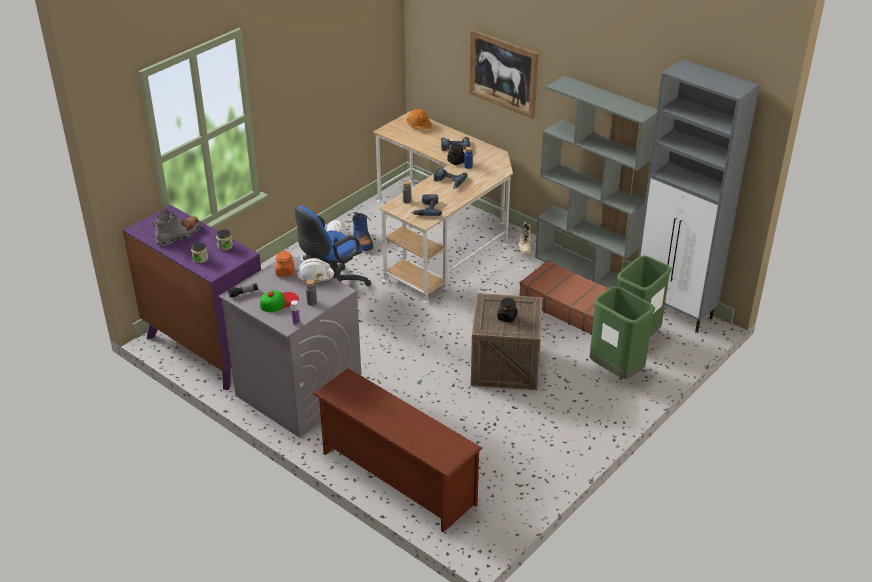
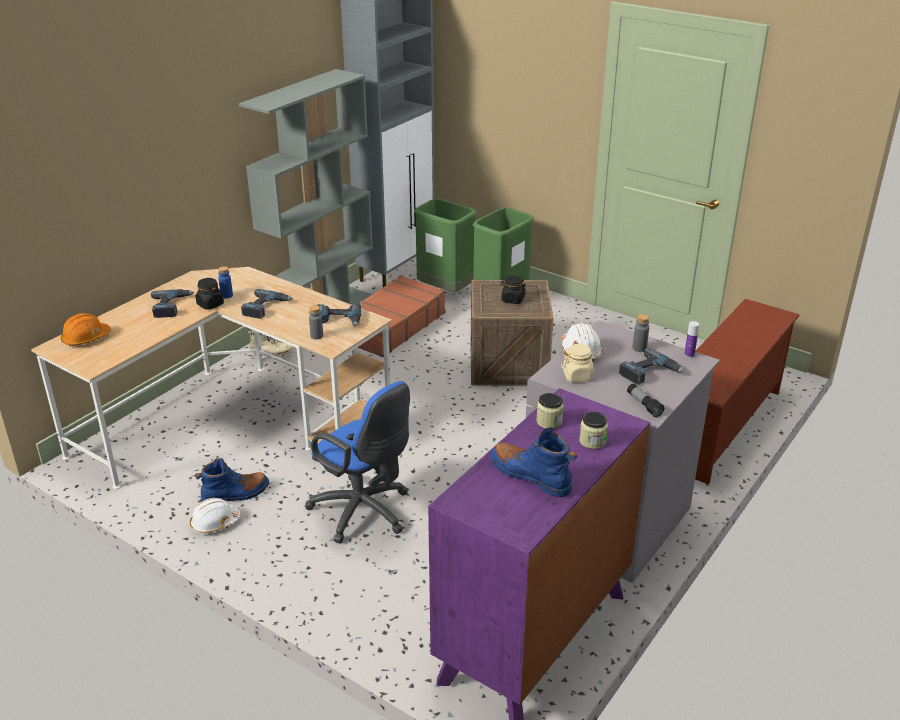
camera: 95 degrees left, 5 degrees down
(179, 235) = (531, 476): grey boot -> blue boot
(279, 302) = (650, 373): cap -> power drill
(285, 272) = (577, 376): orange jar -> beige jar
(503, 73) = (157, 166): picture -> none

